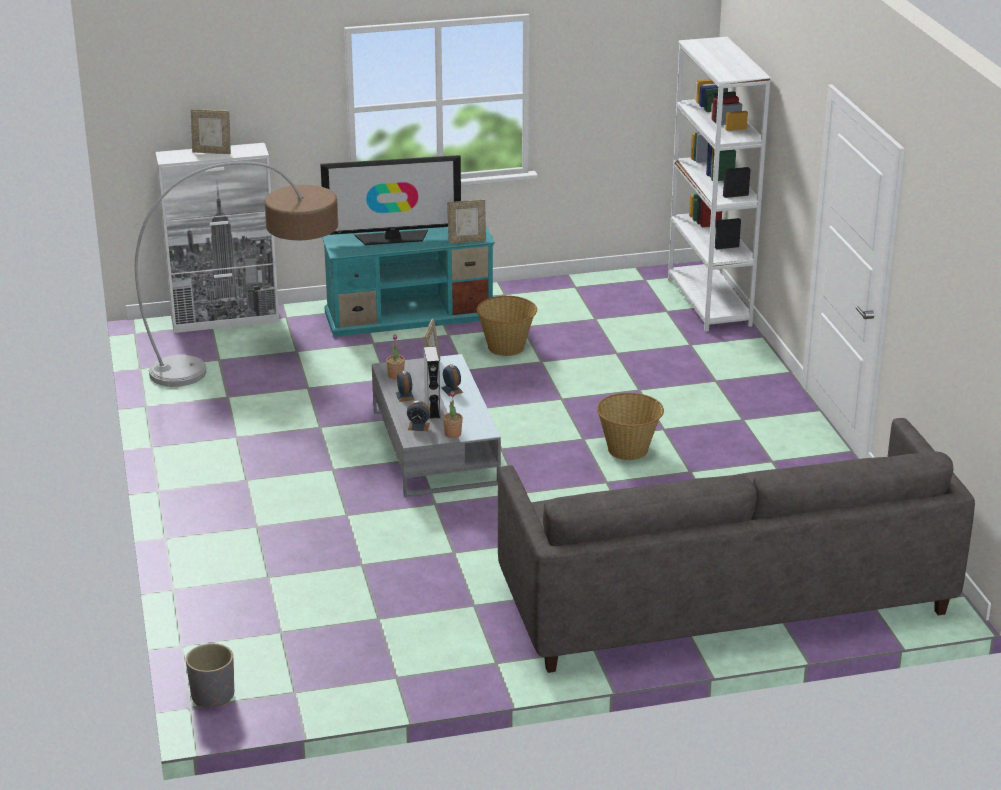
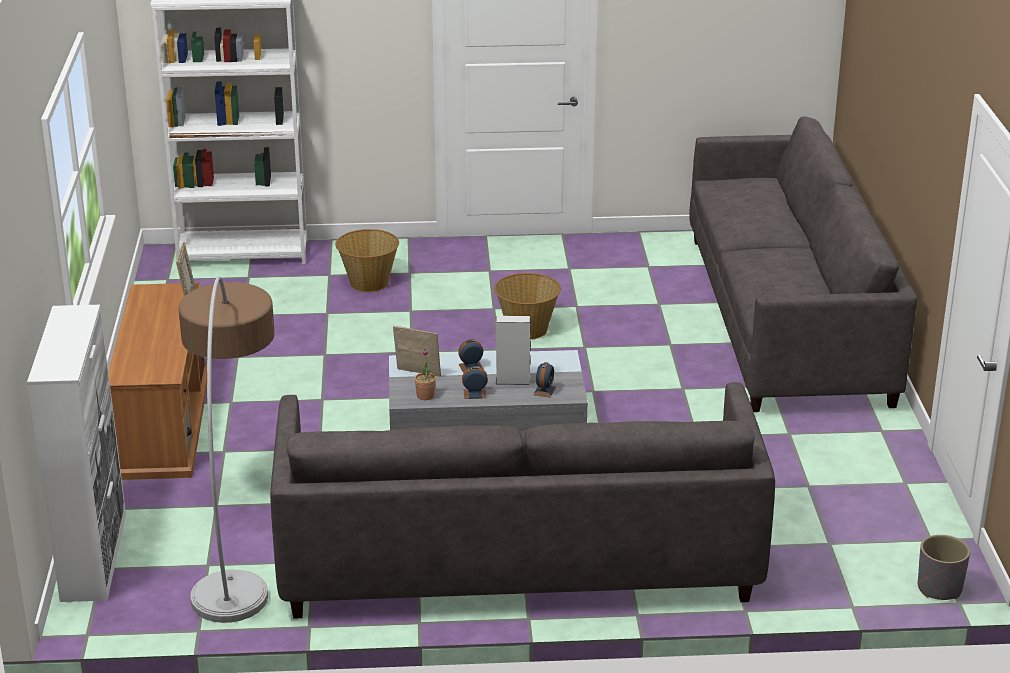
camera: 80 degrees left, 0 degrees up
(212, 152) = (62, 340): picture frame -> none
(239, 479) = (517, 559): none -> grey sofa
(392, 238) = (149, 340): television -> none
(411, 315) = (165, 421): turquoise tv stand -> brown tv stand
(453, 434) = (566, 373): potted plant -> none
(506, 347) = (281, 370): basket -> basket (368, 283)

